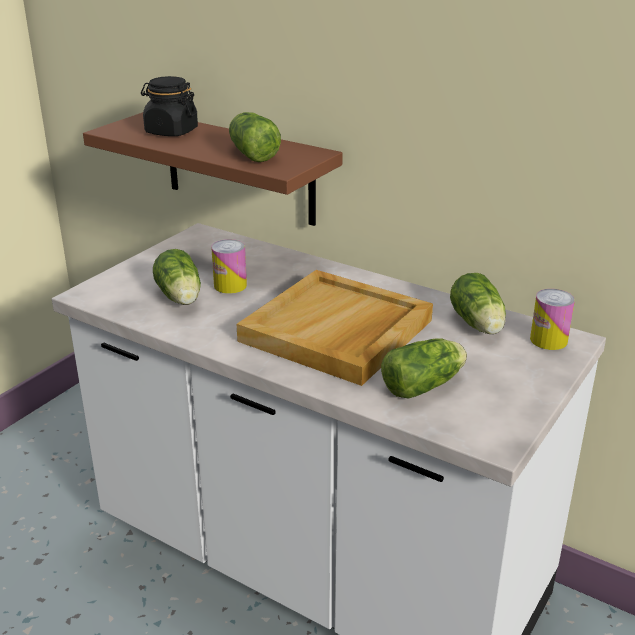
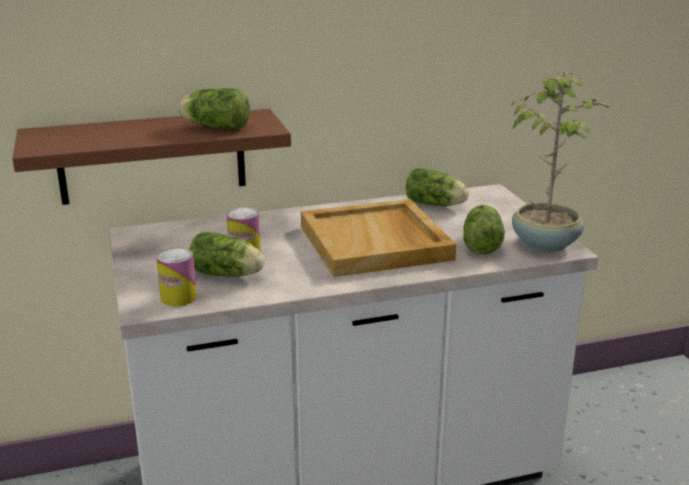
camera: 50 degrees left, 5 degrees down
(171, 132) = (98, 134): black jar -> none
(489, 423) = (545, 243): none -> potted plant
(548, 340) = (482, 196): can -> can (178, 297)

